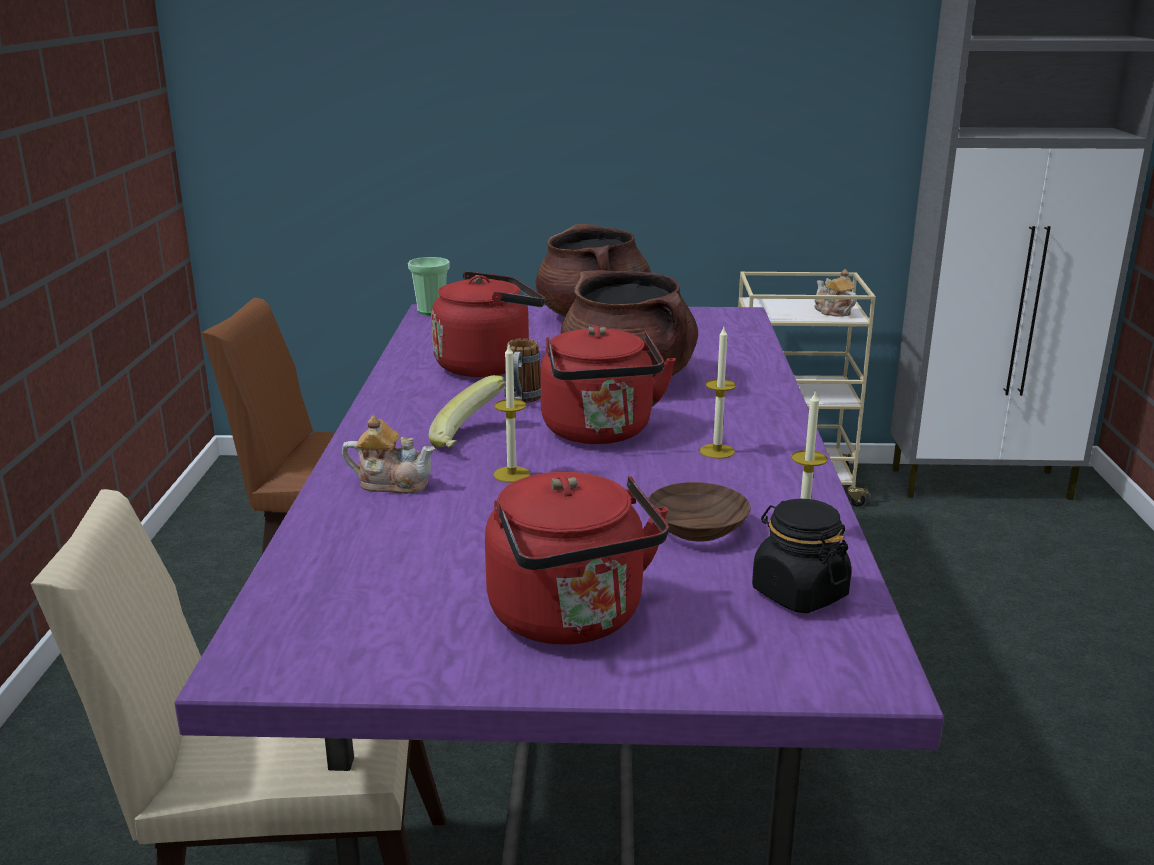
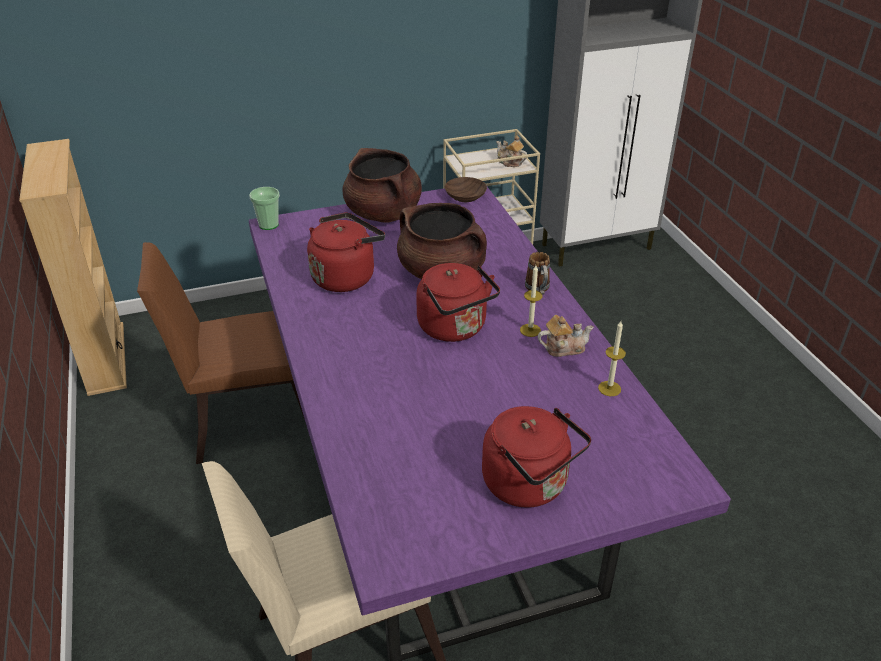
camera: 20 degrees left, 15 degrees up
(225, 494) = (105, 358): none -> beige bookcase
(392, 483) = (361, 402): teapot -> teapot (563, 348)
(470, 440) = (382, 352): banana -> none
(512, 474) = (426, 378): candle -> none
(521, 399) = (389, 307): mug -> mug (538, 290)
(694, 528) = (553, 398): brown bowl -> brown bowl (464, 197)
(798, 593) = (629, 434): black jar -> none

